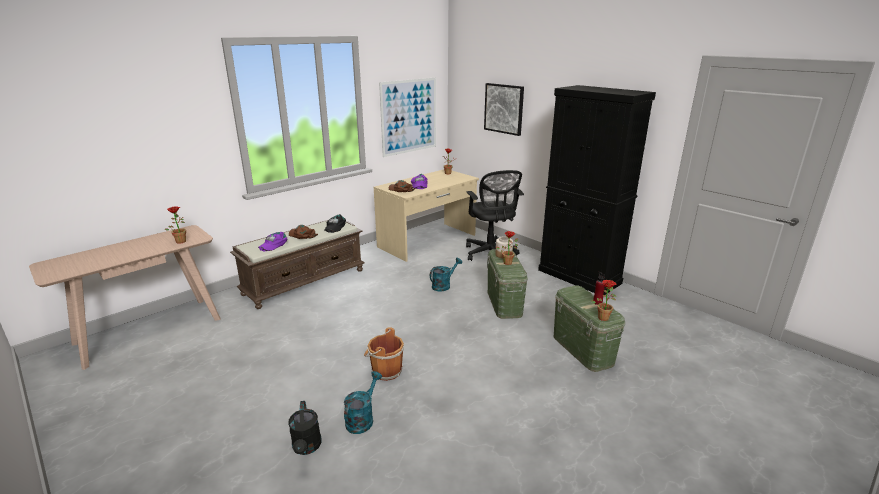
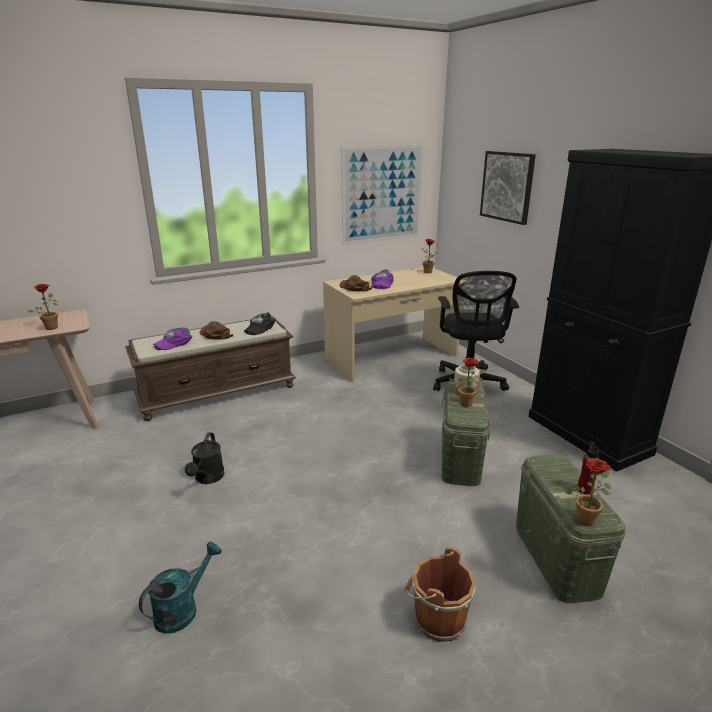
camera: 15 degrees right, 0 degrees up
(306, 448) = (87, 640): black watering can -> black watering can (208, 478)
(385, 371) = (250, 537): brown bucket -> brown bucket (437, 619)
(443, 285) = (386, 421): turquoise watering can -> none

